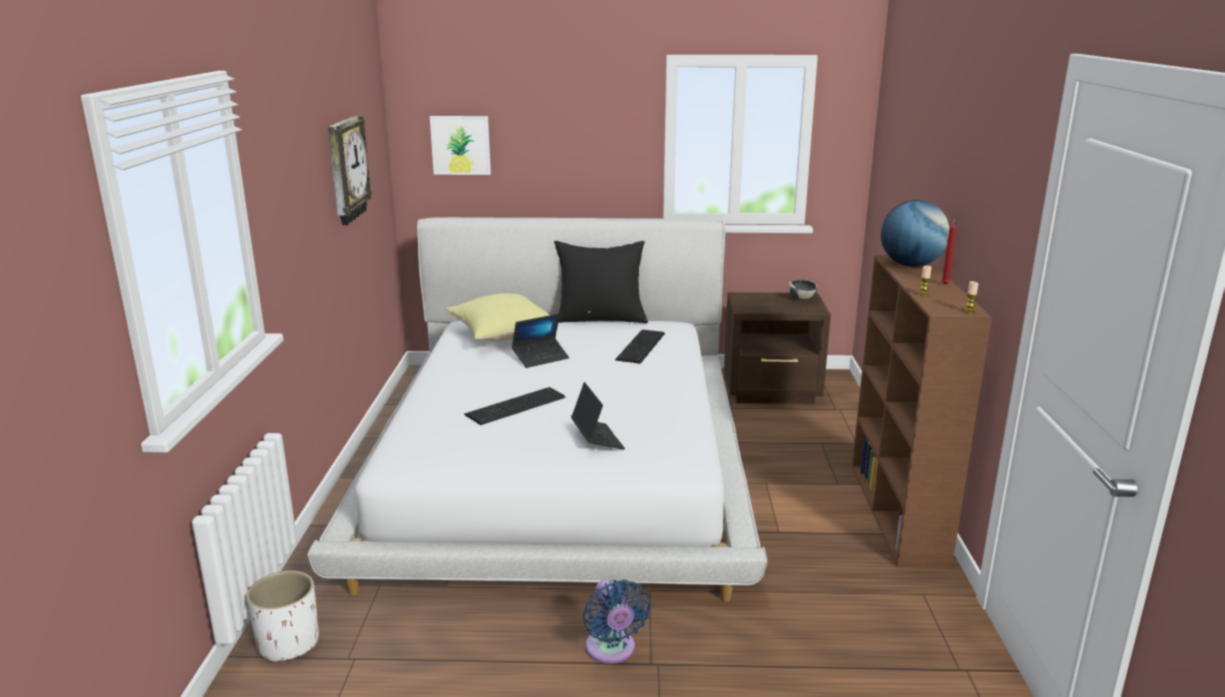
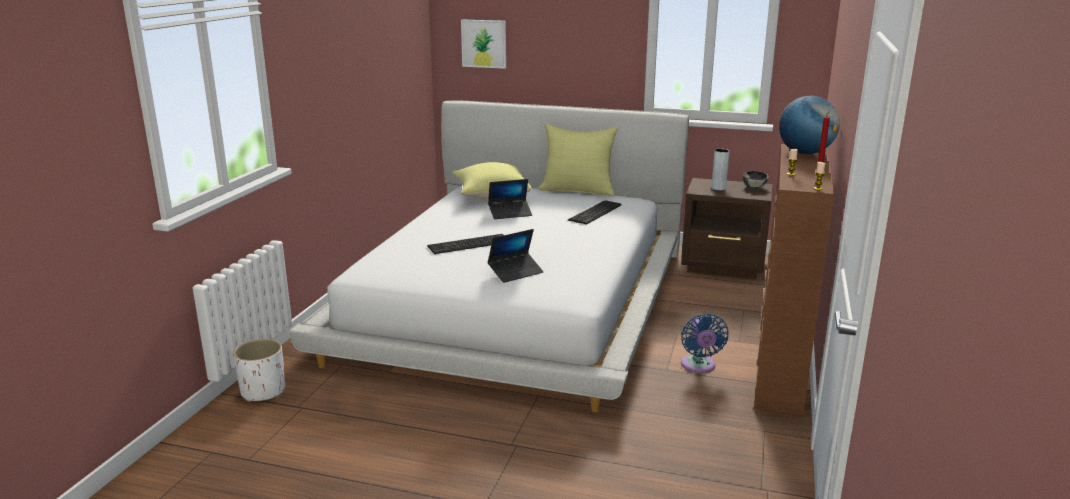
camera: 15 degrees right, 0 degrees up
(345, 170) = (377, 56): wall clock -> none
(597, 439) = (515, 272): laptop -> laptop turned 60 degrees clockwise
(601, 318) = (578, 190): black pillow -> yellow pillow
(611, 650) = (486, 431): blue fan -> blue fan (698, 366)
(765, 303) = (718, 188): none -> grey vase

